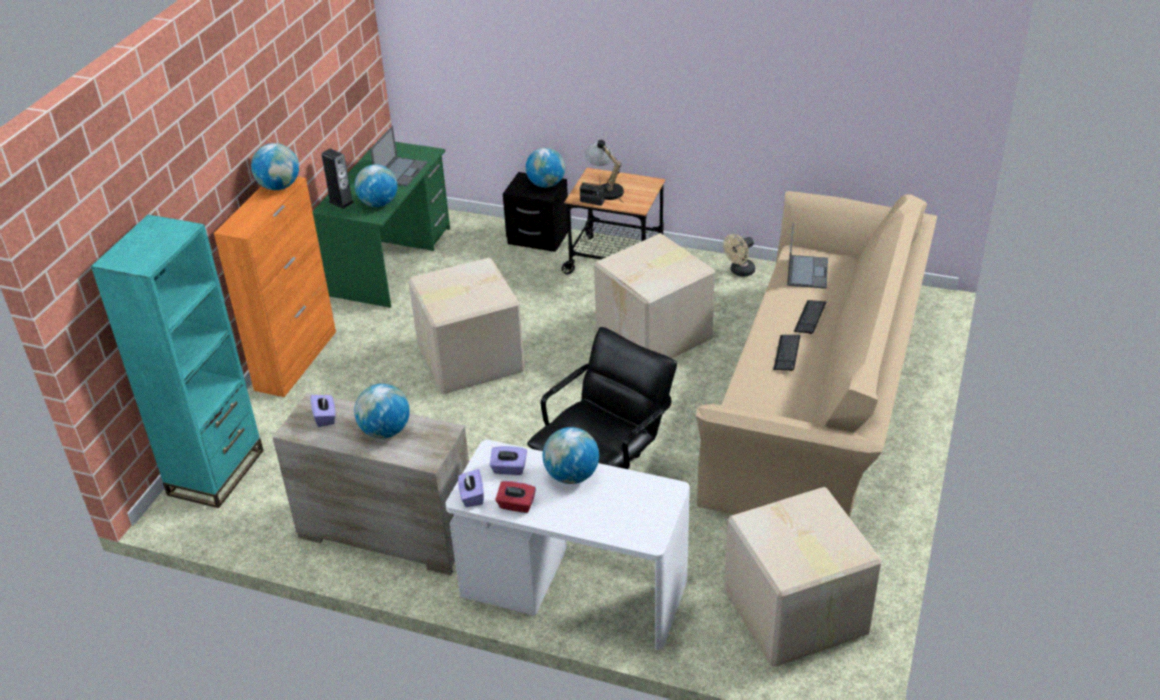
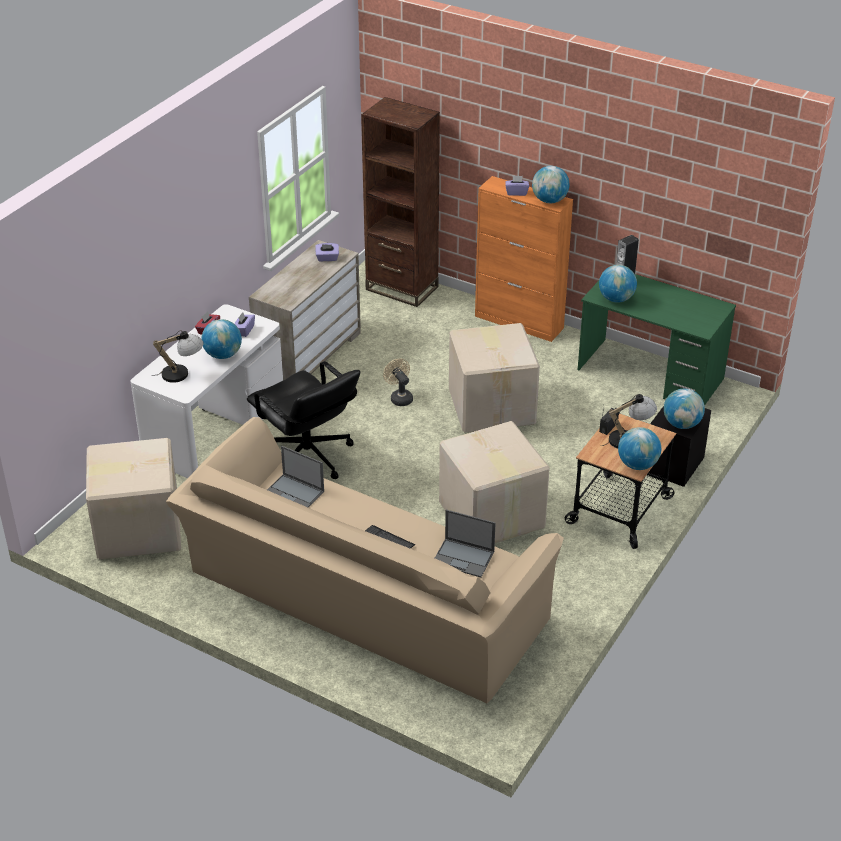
camera: 100 degrees right, 0 degrees up
(216, 472) = (402, 288): turquoise bookcase -> brown bookcase
(385, 431) = (301, 280): globe -> globe (637, 464)
(401, 171) = (670, 313): laptop -> laptop (294, 493)
(472, 496) = (226, 314): purple tissue box -> purple tissue box (516, 192)
(627, 504) = (182, 374): none -> table lamp
(739, 272) = (579, 593): beige fan -> beige fan (399, 397)
(787, 353) = (344, 514): keyboard -> none

